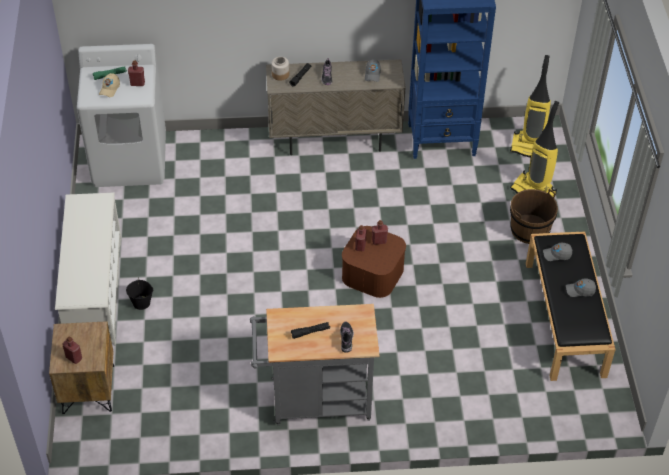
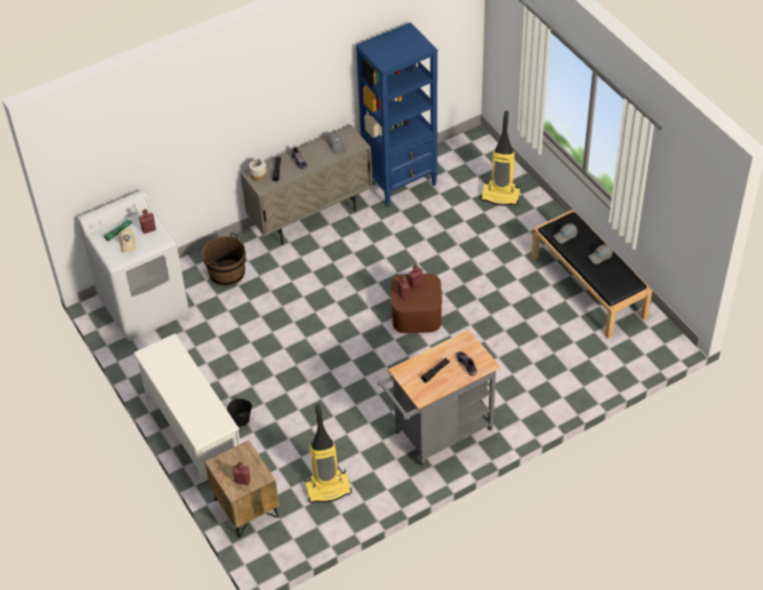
camera: 25 degrees left, 0 degrees up
(530, 230) = (517, 227): brown bucket -> brown bucket (227, 273)
(531, 147) = (476, 160): vacuum cleaner -> vacuum cleaner (328, 488)

